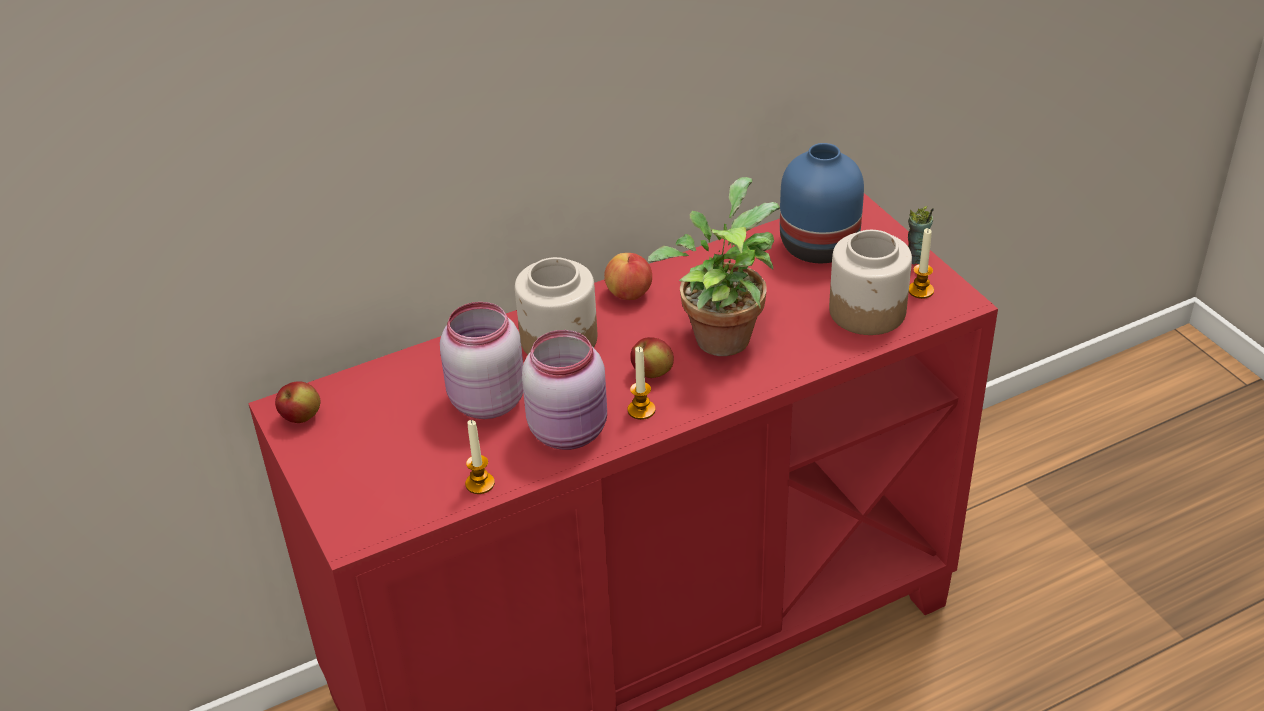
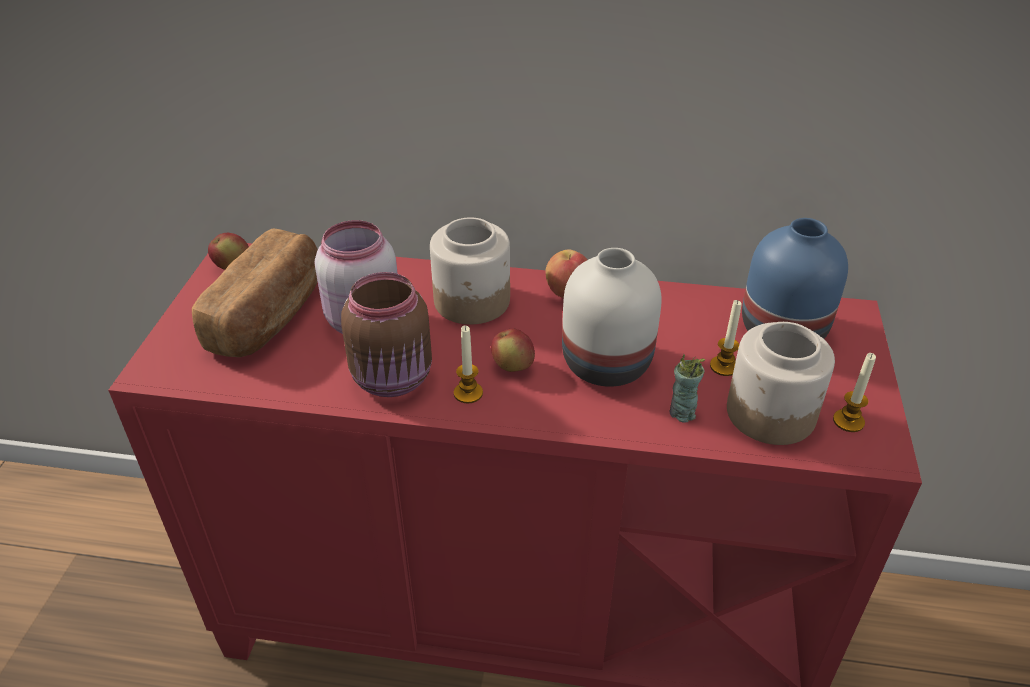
camera: 35 degrees right, 0 degrees up
(398, 439) = (270, 316): none -> bread
(480, 484) = (280, 383): candle -> candle (724, 366)
(570, 431) = (394, 379): pink jar -> brown jar
(721, 334) = (609, 364): potted plant -> white vase
(916, 258) = (874, 388): cup -> cup (681, 413)

